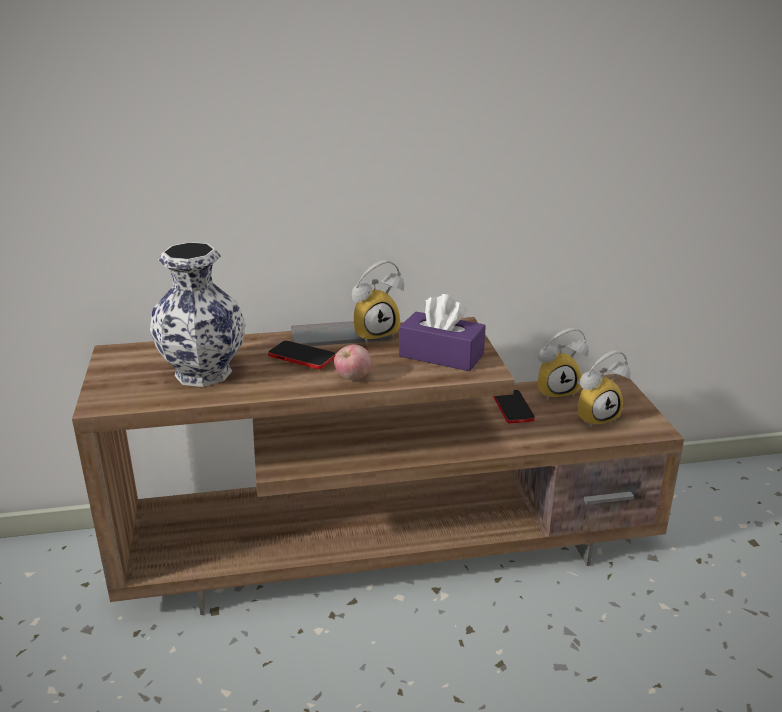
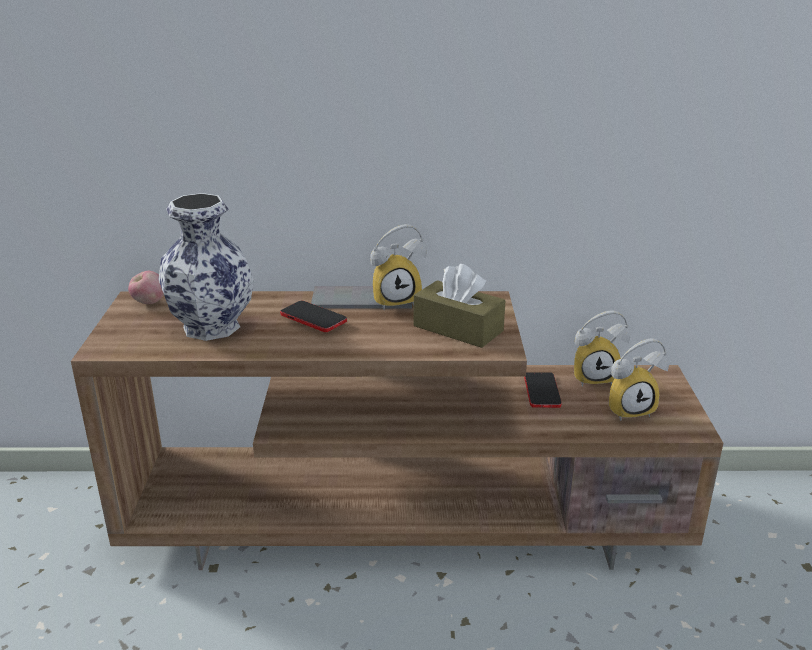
camera: 10 degrees right, 0 degrees up
(353, 378) = (357, 344): apple -> apple (149, 302)
(441, 355) = (458, 328): purple tissue box -> brown tissue box

